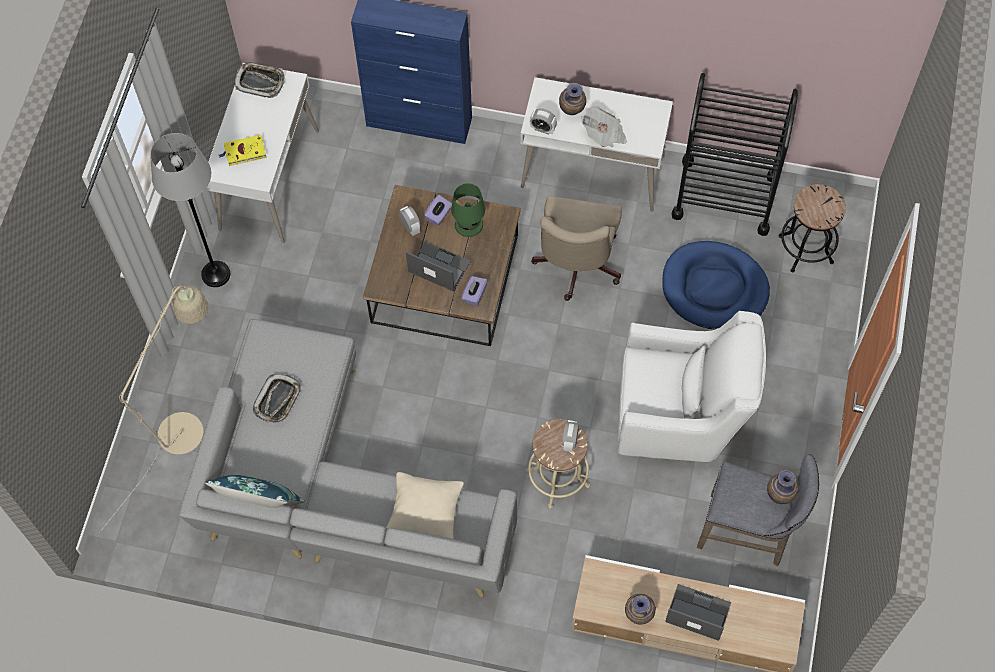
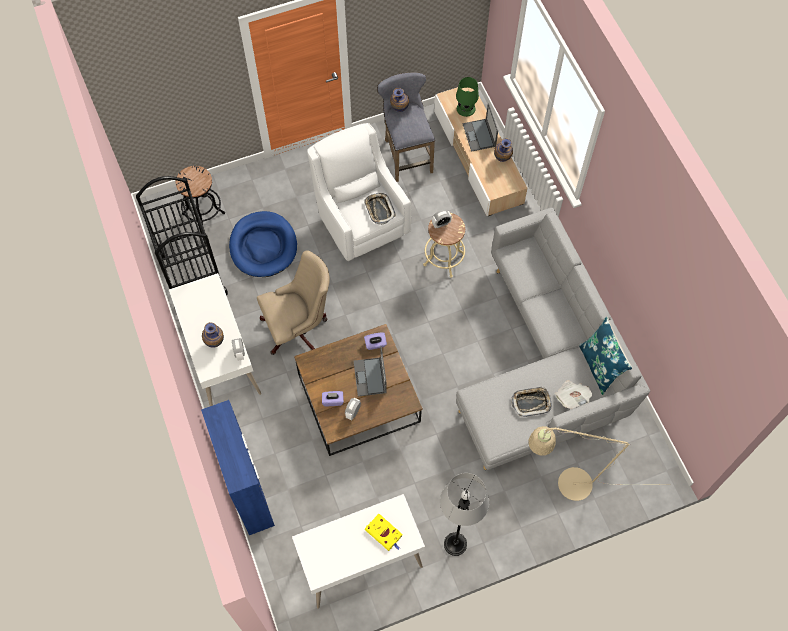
camera: 125 degrees left, 0 degrees up
(260, 82) = (319, 565): tray -> tray (379, 209)
(424, 512) = (534, 279): beige pillow -> none
(469, 224) = (327, 378): green table lamp -> green table lamp (465, 108)
(604, 135) = (221, 314): newspaper -> newspaper (571, 397)

